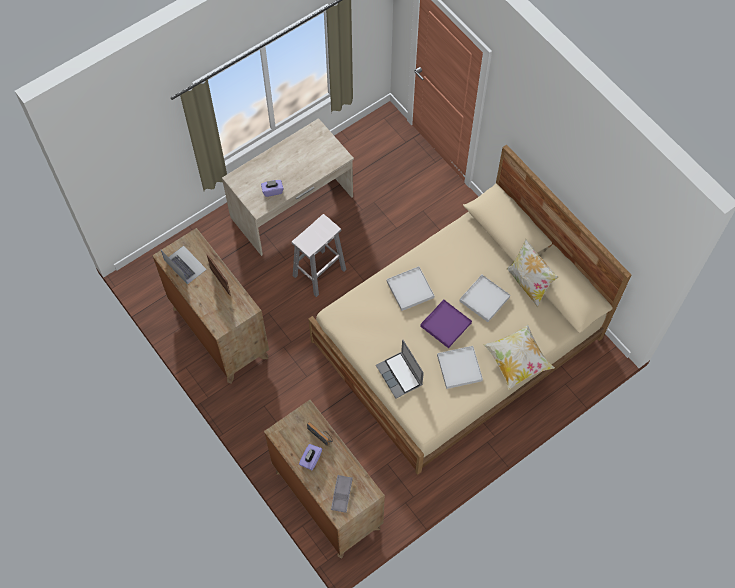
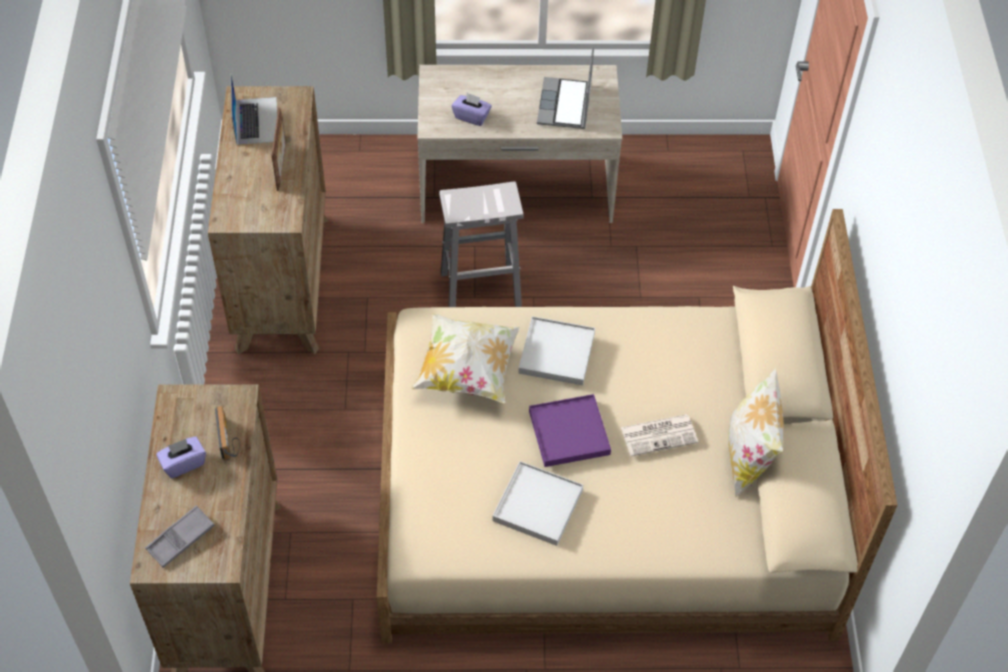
camera: 35 degrees right, 10 degrees down
(400, 375) = (440, 459): laptop -> laptop (565, 106)
(484, 299) = (659, 434): white tray -> newspaper
(517, 361) = (636, 554): pillow -> pillow (467, 371)

